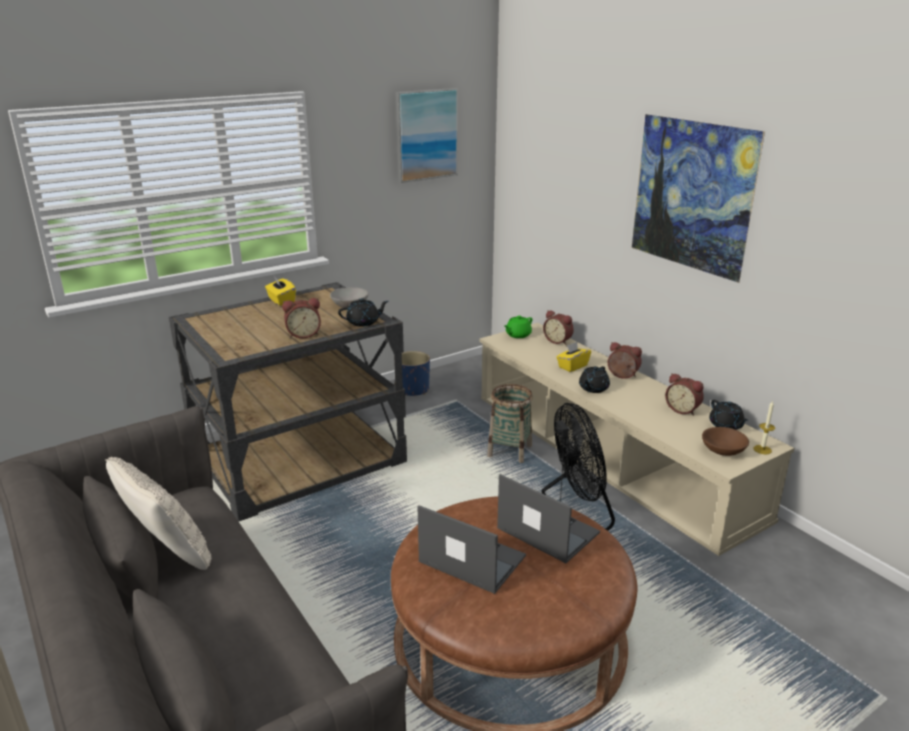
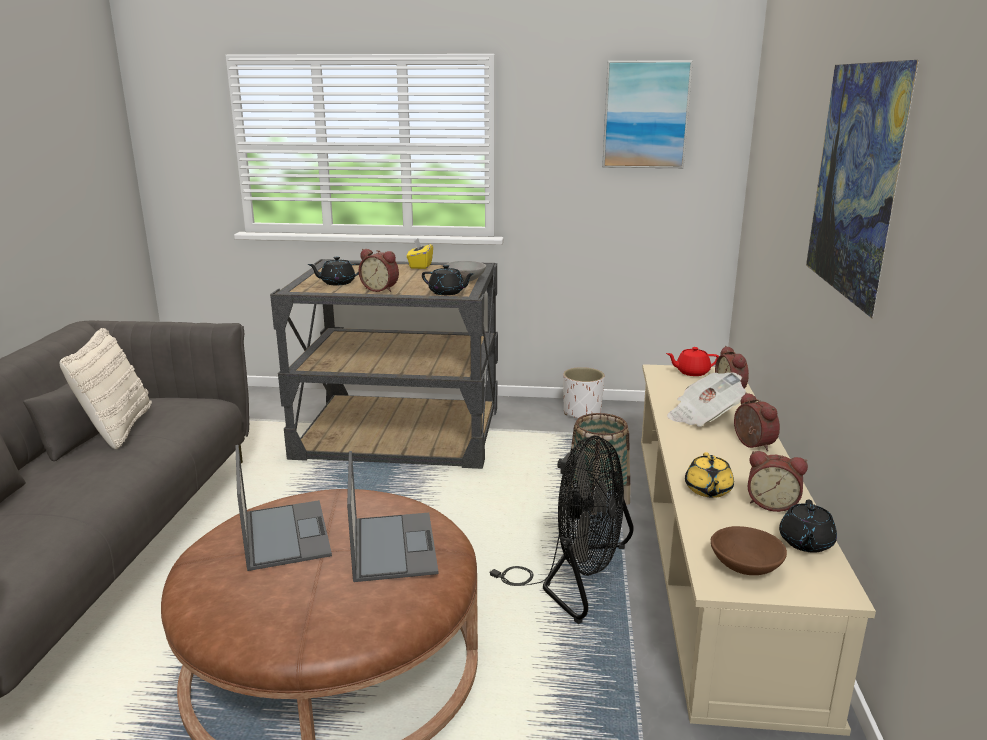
camera: 40 degrees right, 5 degrees down
(413, 390) = (582, 413): blue planter -> white planter
(517, 335) = (691, 372): green teapot -> red teapot
(572, 366) = (703, 417): yellow tissue box -> newspaper
(593, 388) = (688, 444): black teapot -> black teapot (337, 283)
(645, 414) = (708, 490): none -> yellow teapot
(683, 409) = (772, 504): alarm clock -> alarm clock turned 60 degrees counterclockwise
(762, 449) = (813, 590): candle -> none

